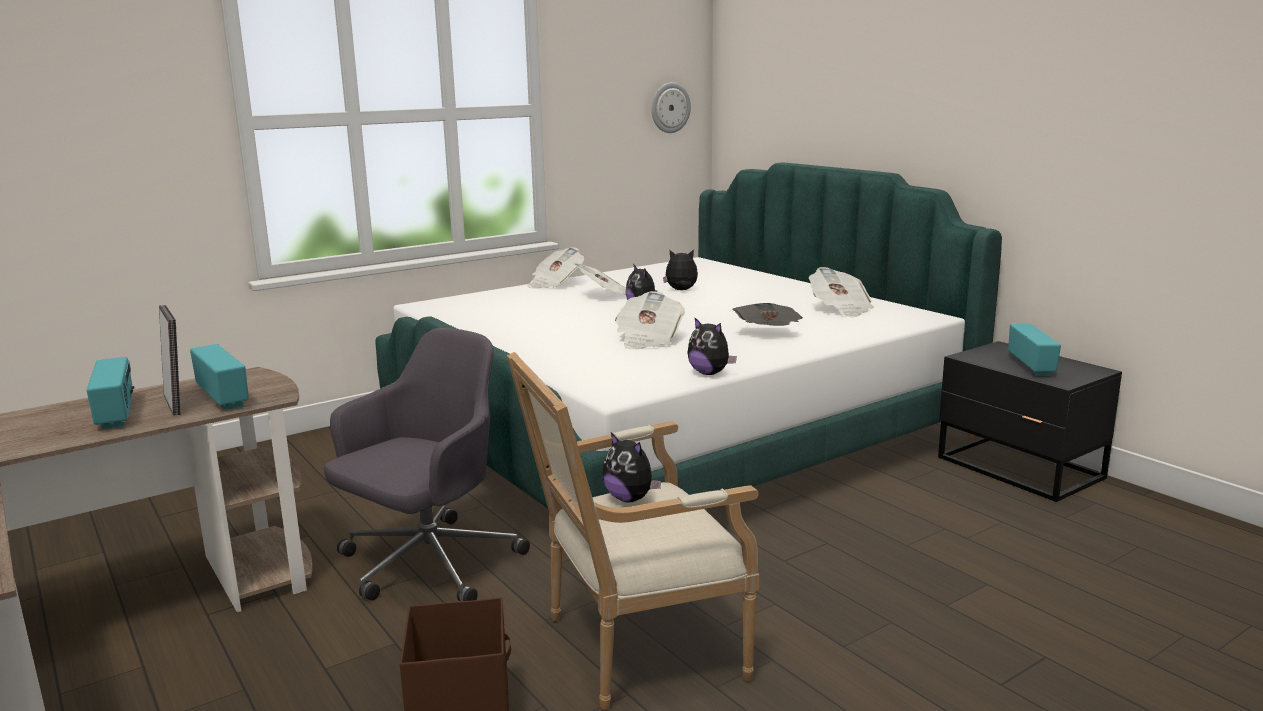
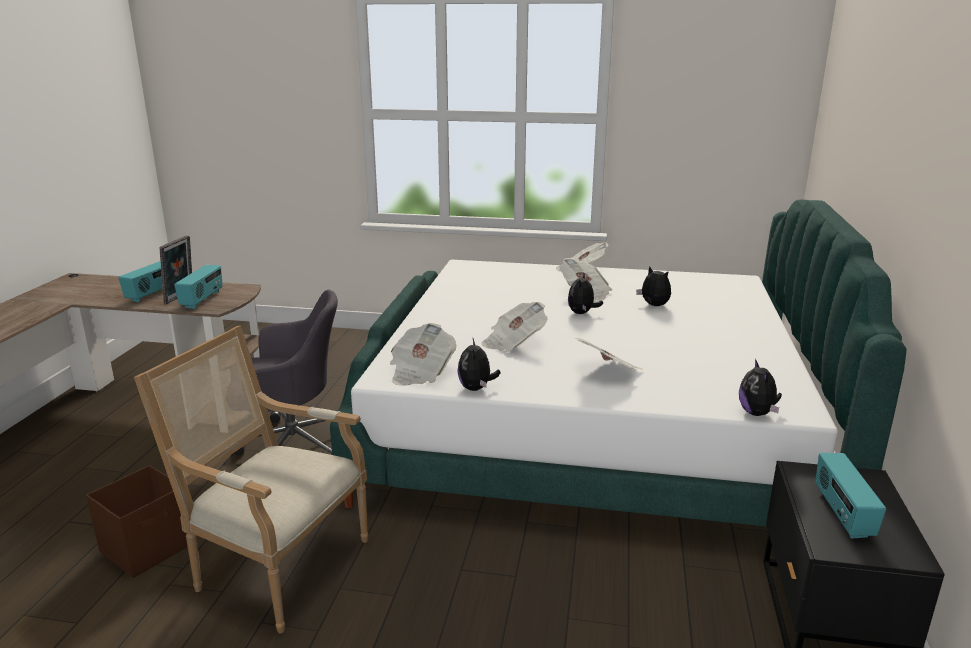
camera: 45 degrees right, 5 degrees up
(630, 499) = (298, 460): plush toy -> plush toy (757, 413)
(670, 107) = (756, 125): wall clock -> none
(840, 309) = (735, 371): newspaper -> newspaper (420, 372)
(1031, 366) = (842, 514): radio -> radio turned 135 degrees clockwise

